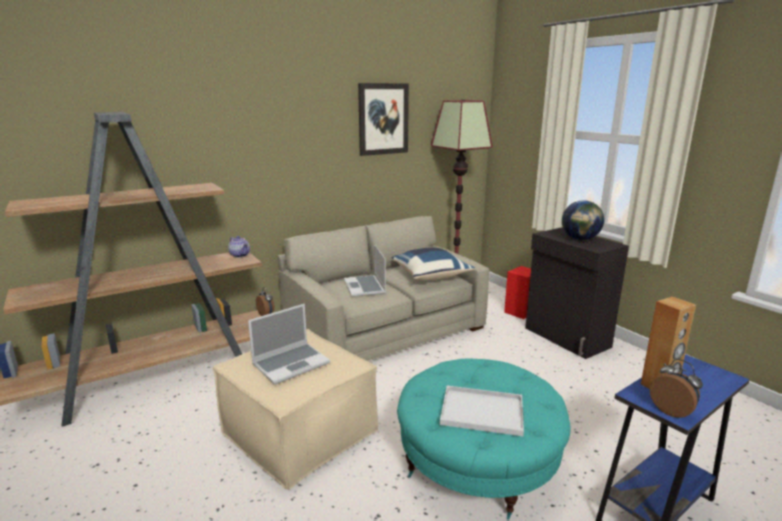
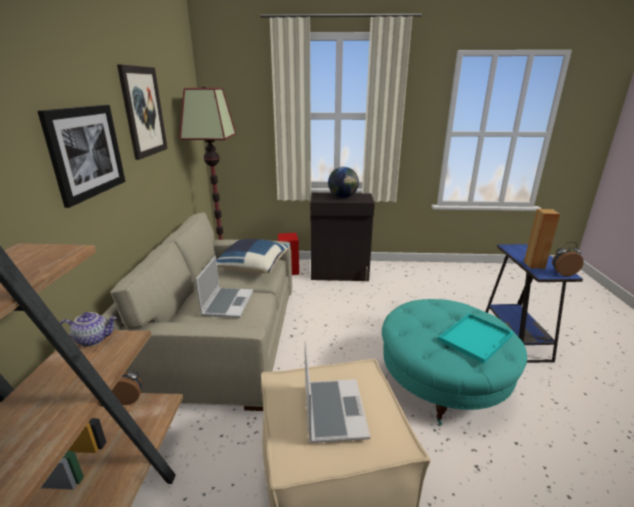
camera: 55 degrees left, 5 degrees up
(303, 143) = (85, 152): none -> picture
(365, 287) = (227, 303): laptop -> laptop turned 105 degrees counterclockwise
(484, 411) = (475, 337): white tray -> turquoise tray

